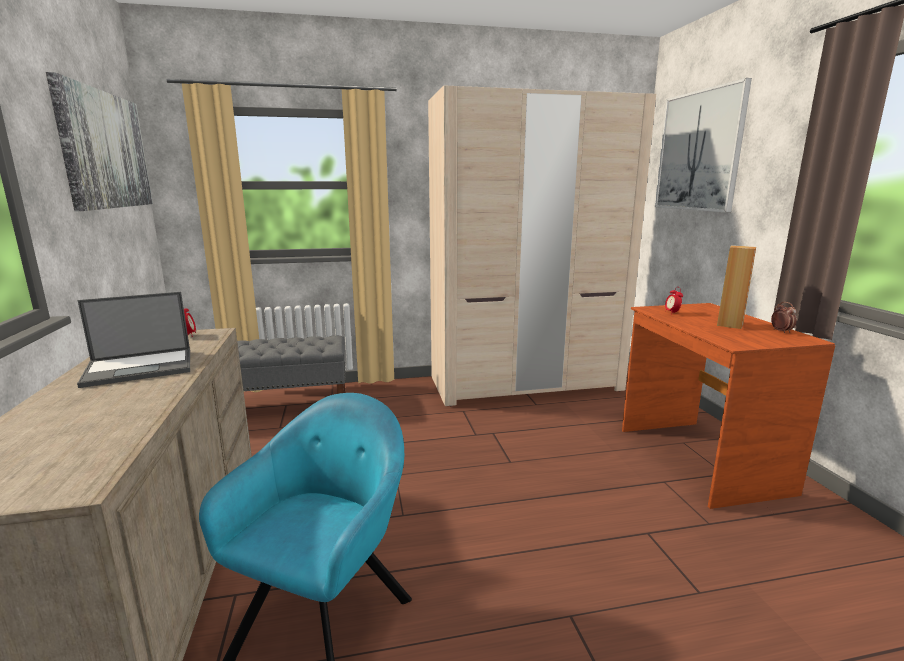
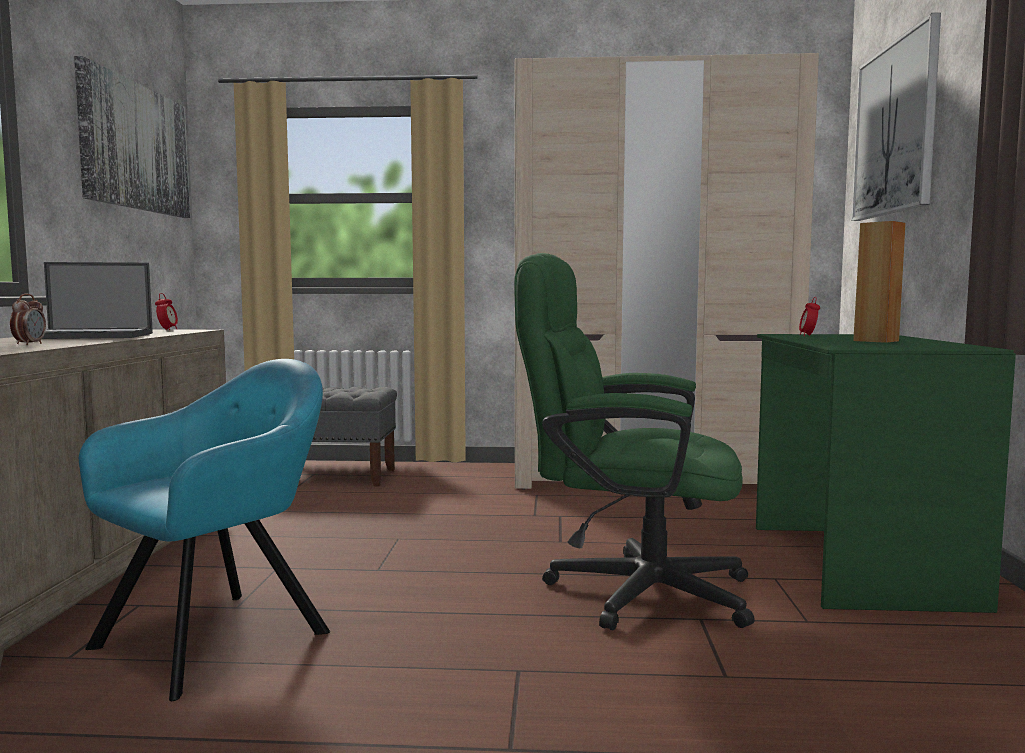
camera: 15 degrees right, 10 degrees down
(586, 510) = (628, 590): none -> green office chair
(699, 459) = (854, 564): brown desk -> green desk
(781, 331) = (946, 344): alarm clock -> alarm clock (29, 344)

